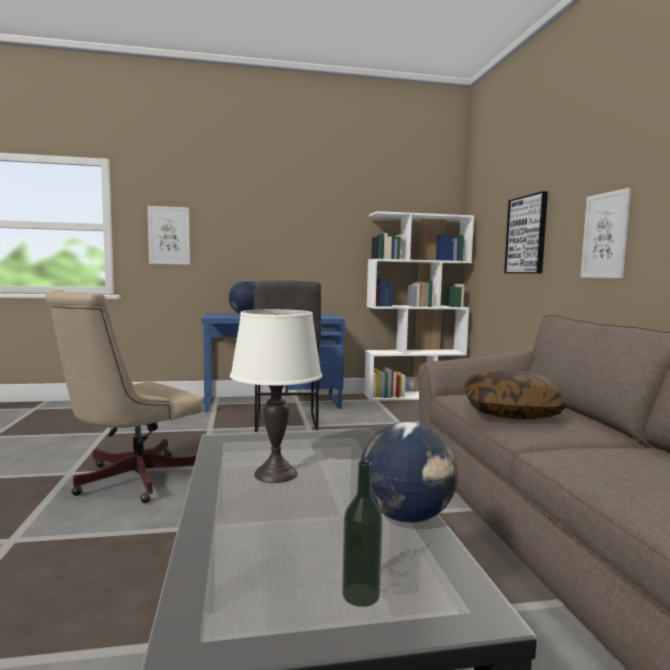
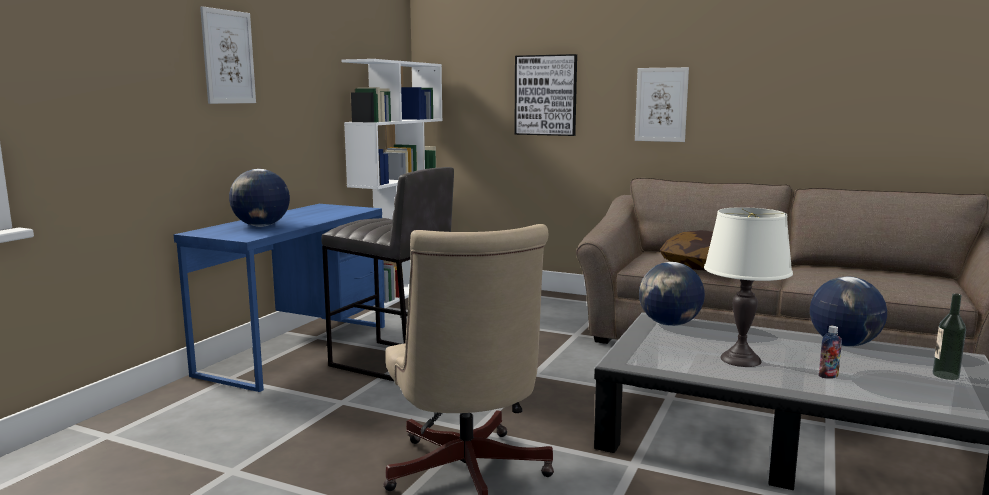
camera: 55 degrees left, 5 degrees up
(169, 235) = (101, 99): picture -> picture (228, 57)
(268, 516) = (828, 376): none -> bottle
(347, 439) = (669, 324): none -> globe

